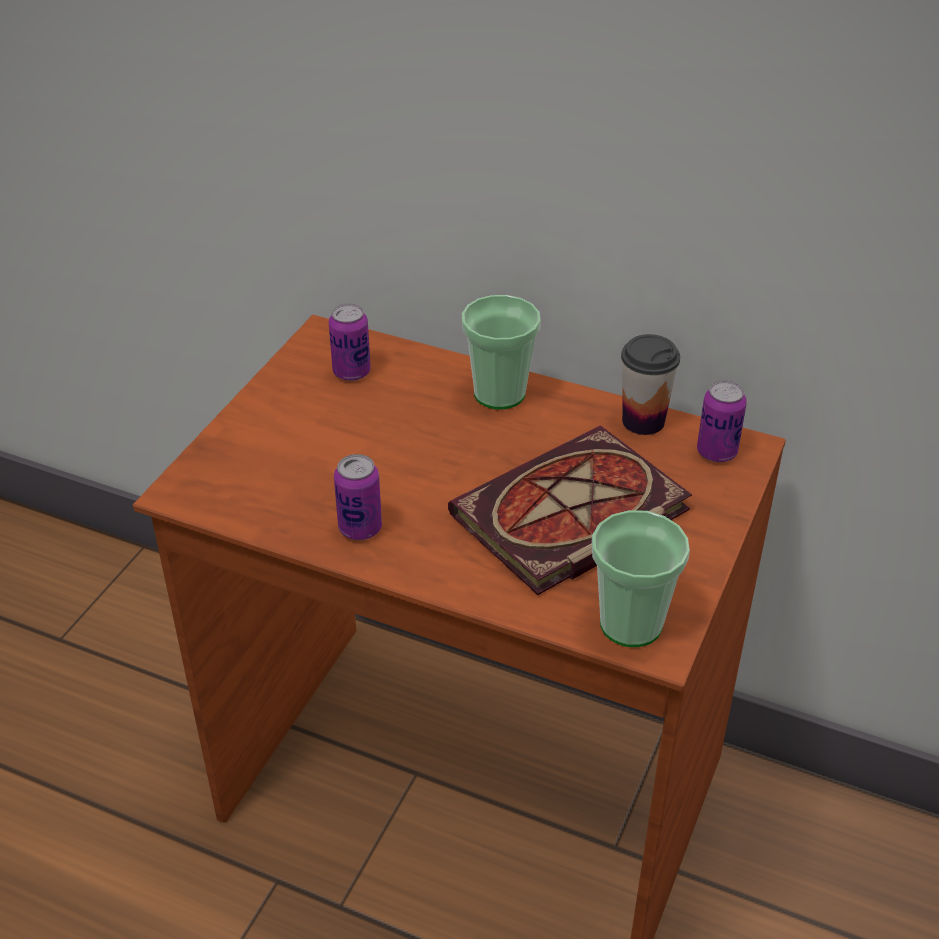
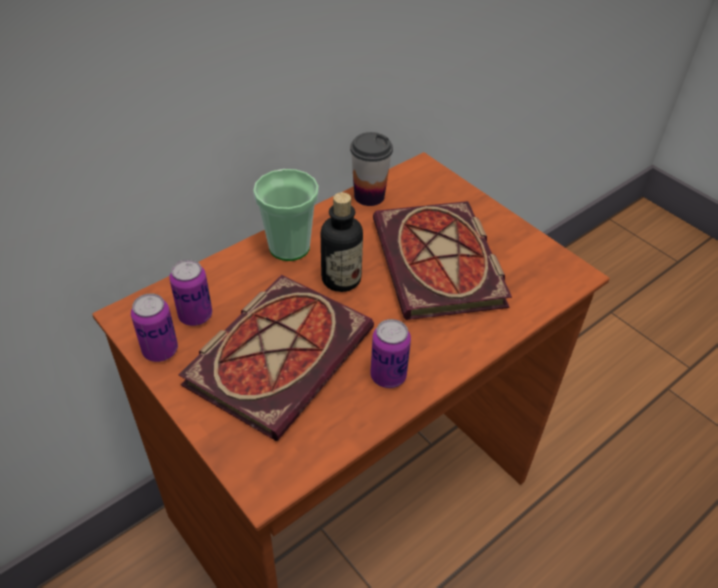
camera: 65 degrees left, 5 degrees up
(340, 443) = (279, 353): none -> book
(479, 447) = (341, 279): none -> bottle
(631, 624) = (552, 277): cup -> none
(716, 452) = (419, 180): can -> can (160, 350)

